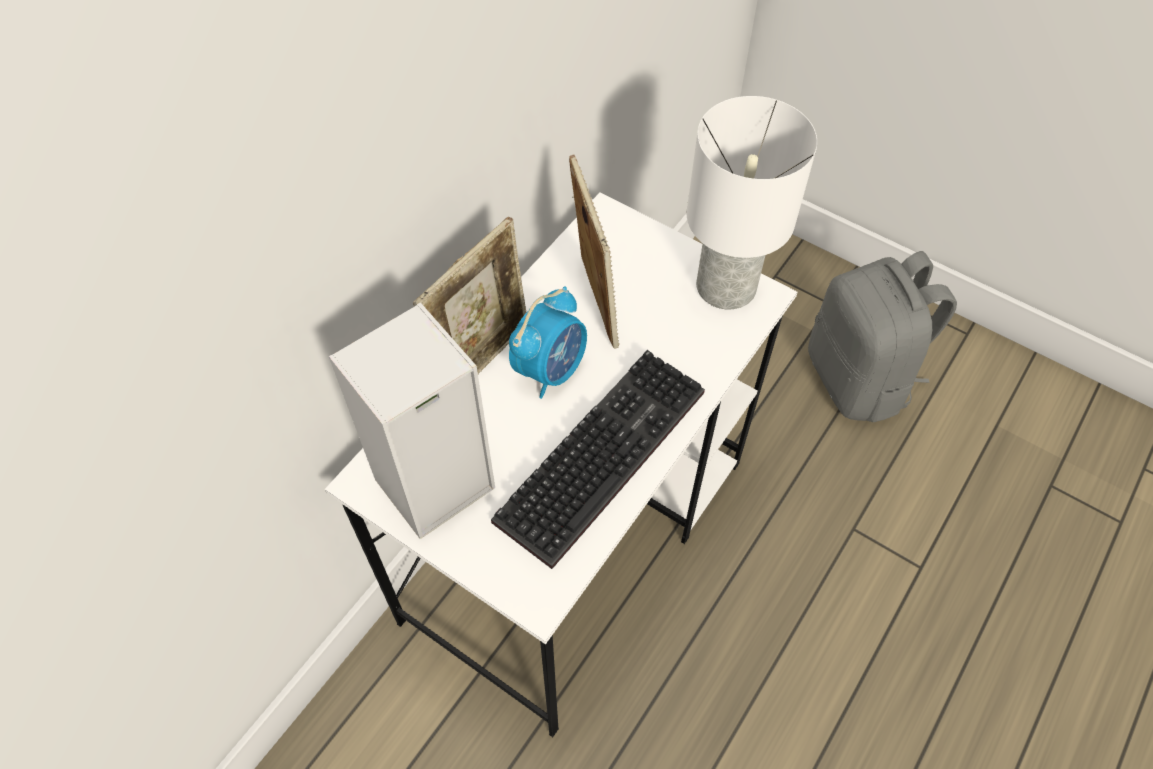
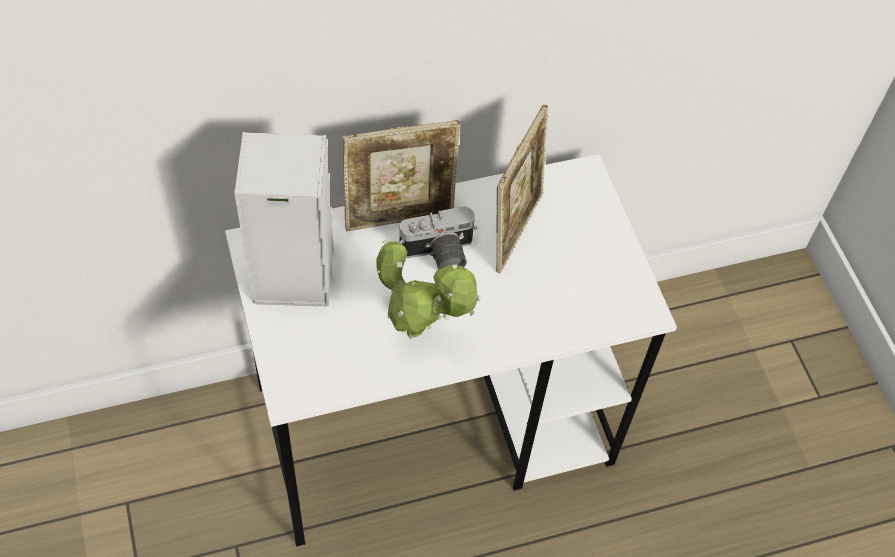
camera: 35 degrees right, 0 degrees up
(550, 369) = (439, 255): alarm clock -> camera
(600, 450) = (420, 333): keyboard -> potted plant
(725, 285) = (624, 284): white table lamp -> none
(859, 379) = (783, 475): grey backpack -> none

